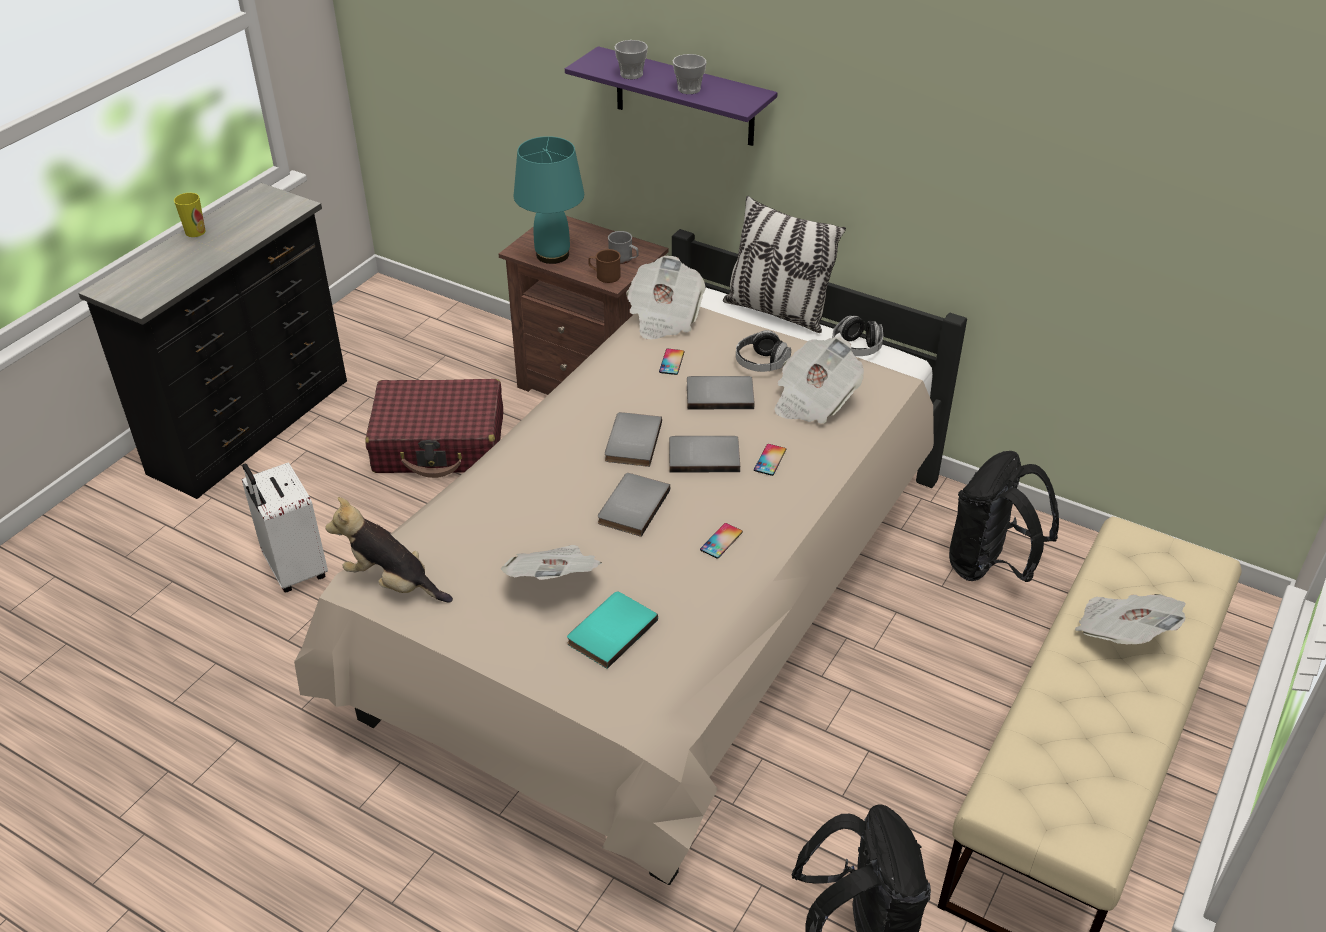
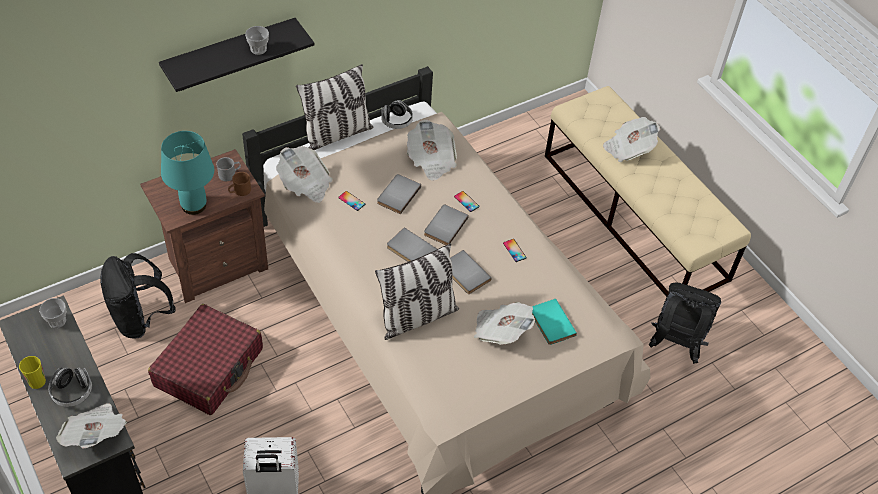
camera: 65 degrees left, 10 degrees up
(144, 290) = (96, 434): none -> newspaper
(392, 583) = (457, 403): plush toy -> none
(519, 490) = (417, 317): none -> pillow
(631, 74) = (215, 64): cup -> cup (57, 321)
(684, 97) = (230, 55): purple shelf -> black shelf
(761, 363) = (383, 164): headphones -> headphones (72, 392)
(990, 566) = (497, 173): black backpack -> black backpack (140, 319)

